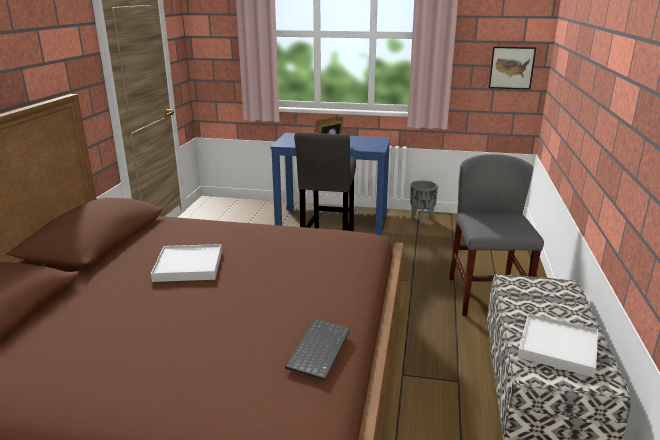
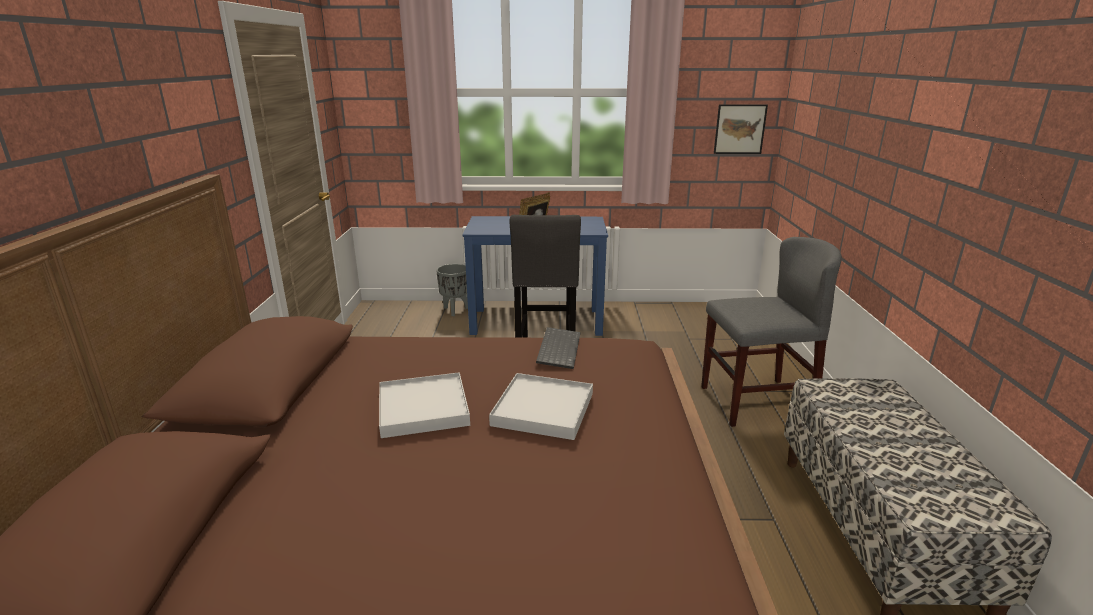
camera: 10 degrees left, 0 degrees up
(318, 349) = (666, 519): keyboard -> keyboard (557, 349)
(422, 220) = (642, 312): grey planter -> grey planter (455, 310)
(486, 296) = (756, 402): grey chair -> grey chair turned 90 degrees clockwise
(557, 347) = (928, 472): white tray -> white tray (543, 409)

